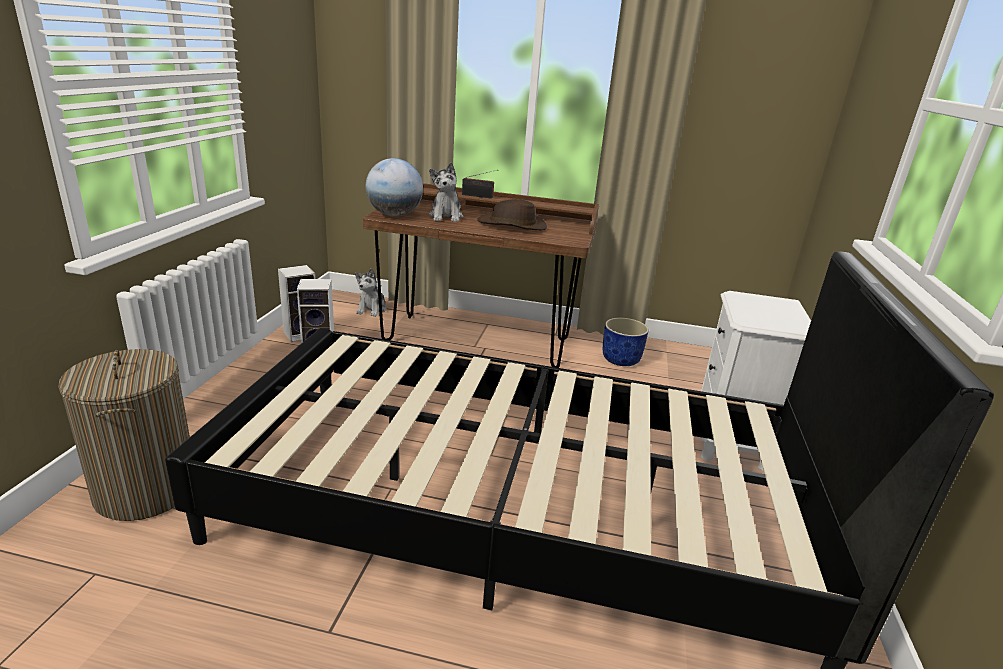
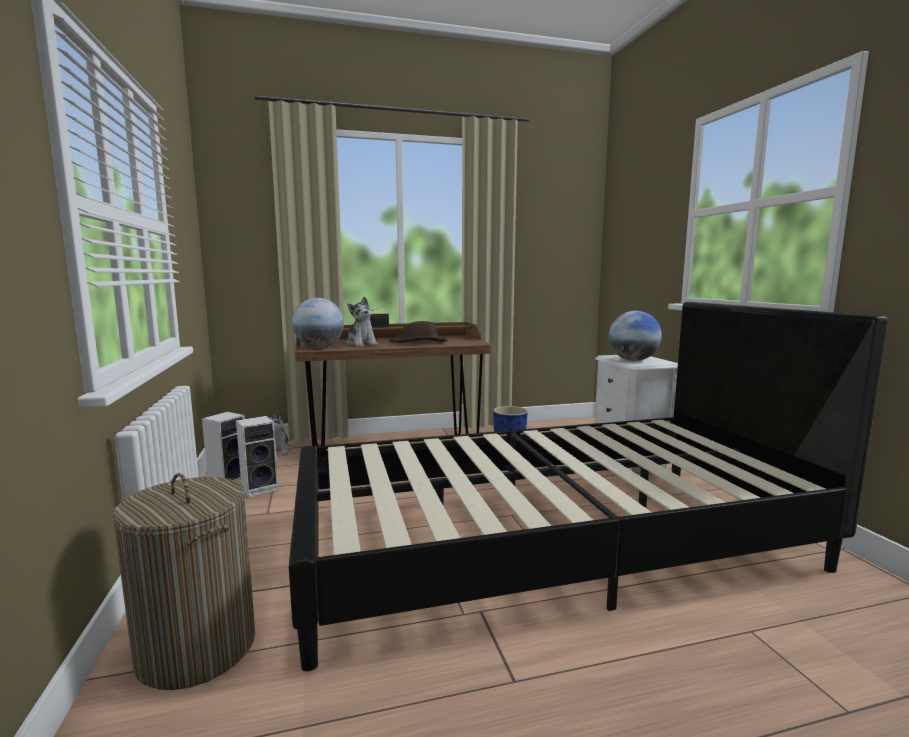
camera: 25 degrees left, 15 degrees down
(758, 312) = (632, 360): none -> globe

